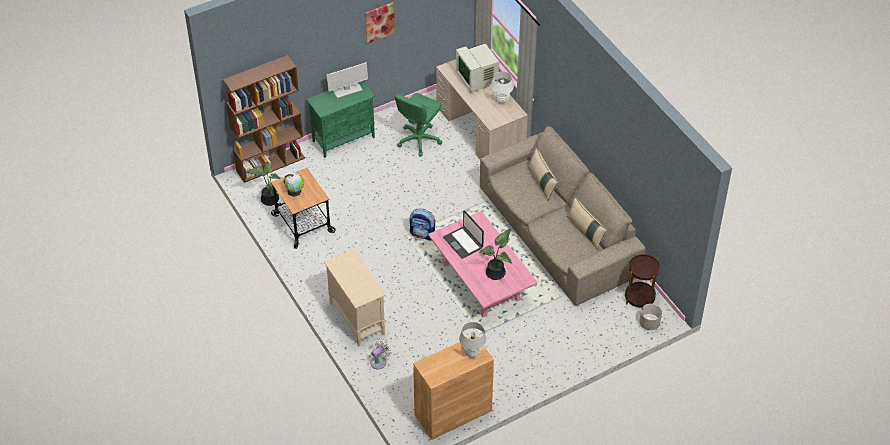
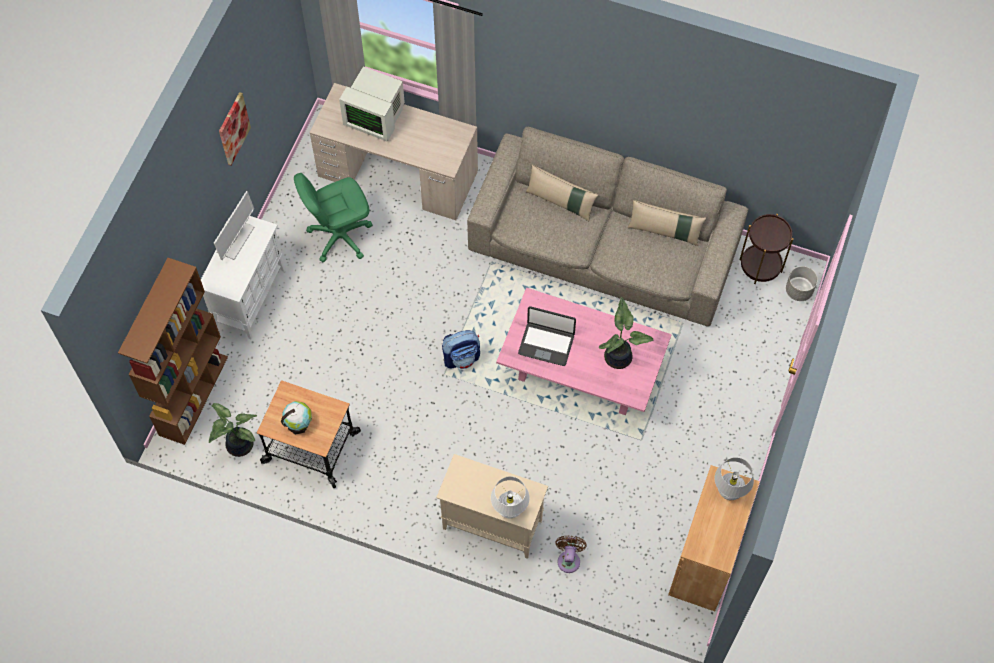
camera: 40 degrees left, 15 degrees up
(344, 139) = (250, 297): green cabinet -> white cabinet
(379, 362) = (569, 559): white fan -> brown fan
(418, 140) = (340, 236): green office chair -> green office chair turned 75 degrees clockwise
(501, 100) = (429, 126): white table lamp -> white table lamp (509, 509)

